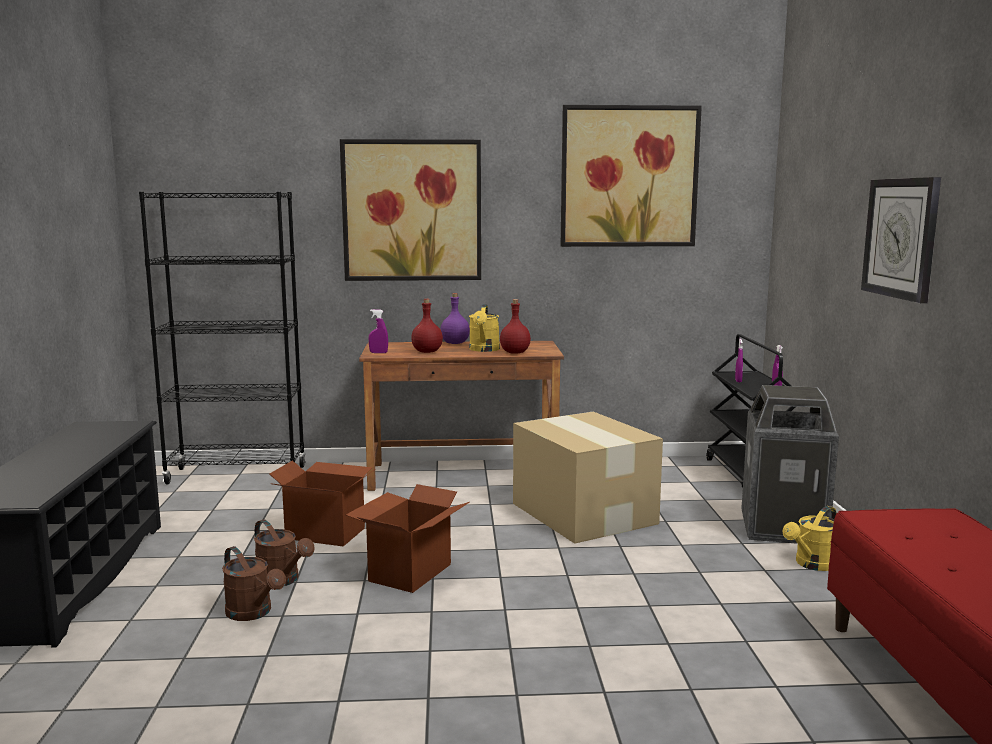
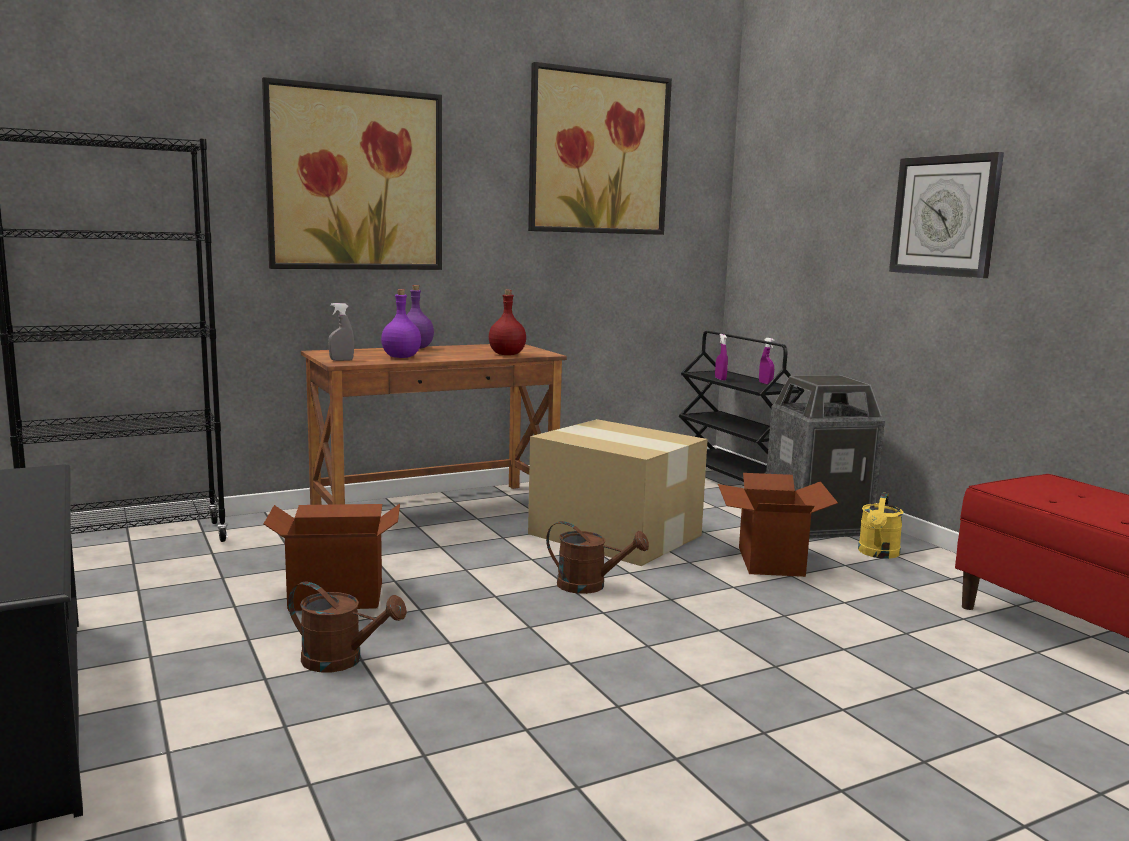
camera: 25 degrees left, 0 degrees up
(253, 613) = (347, 708): brown watering can -> brown watering can (590, 586)
(378, 353) = (341, 360): purple spray bottle -> grey spray bottle
(409, 572) = (494, 625): cardboard box -> cardboard box (769, 561)
(427, 352) = (402, 357): red bottle -> purple bottle
(484, 350) = (465, 353): yellow watering can -> none

